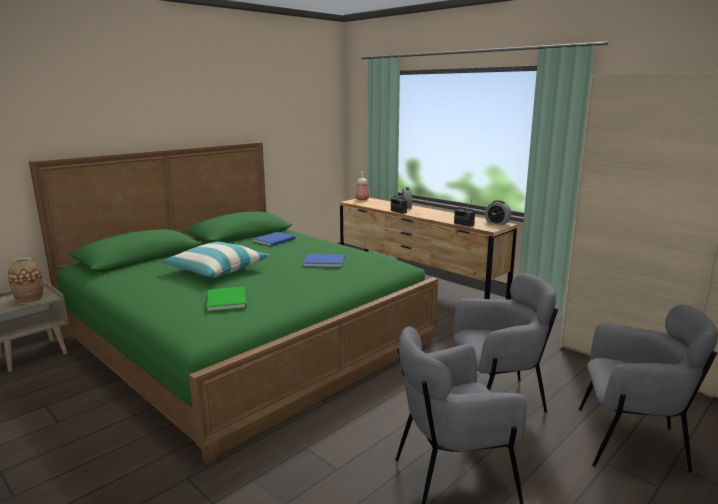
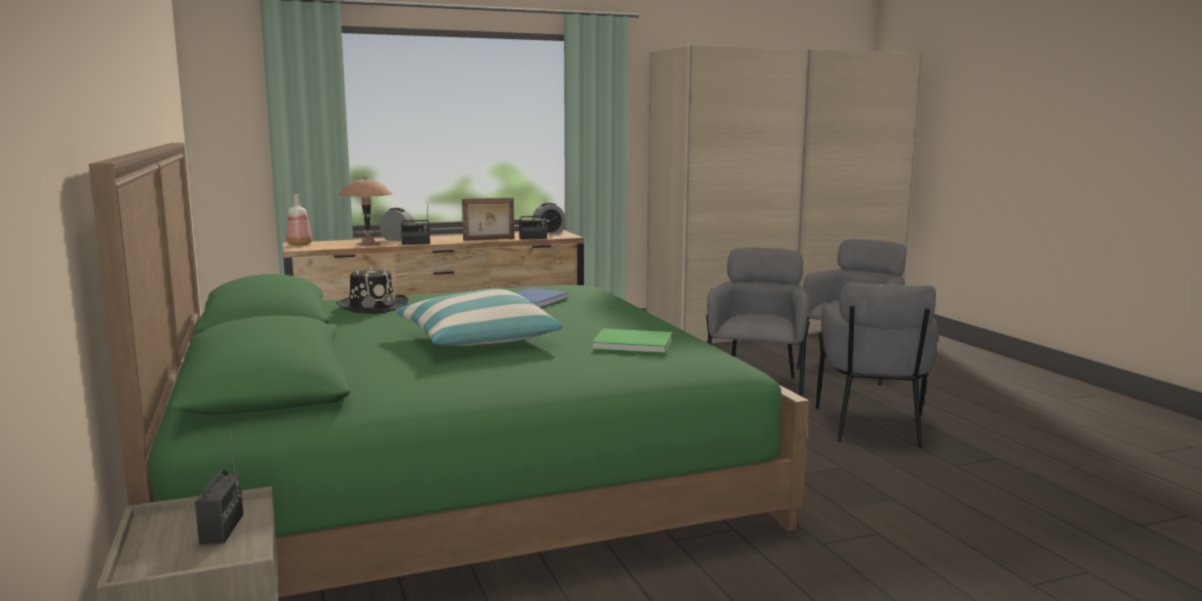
camera: 65 degrees left, 5 degrees down
(29, 300) = (222, 529): vase -> radio
(275, 240) = (372, 306): blue book -> black hat
(382, 206) = (367, 244): none -> brown table lamp
(440, 218) = (489, 239): none -> picture frame

